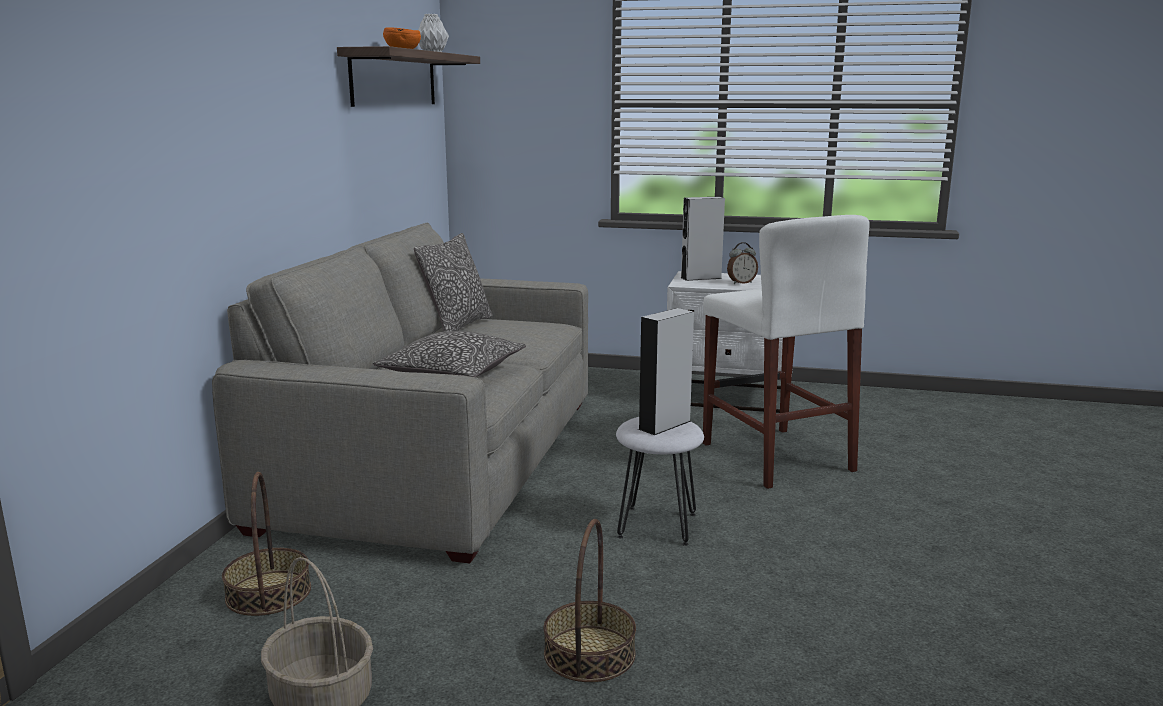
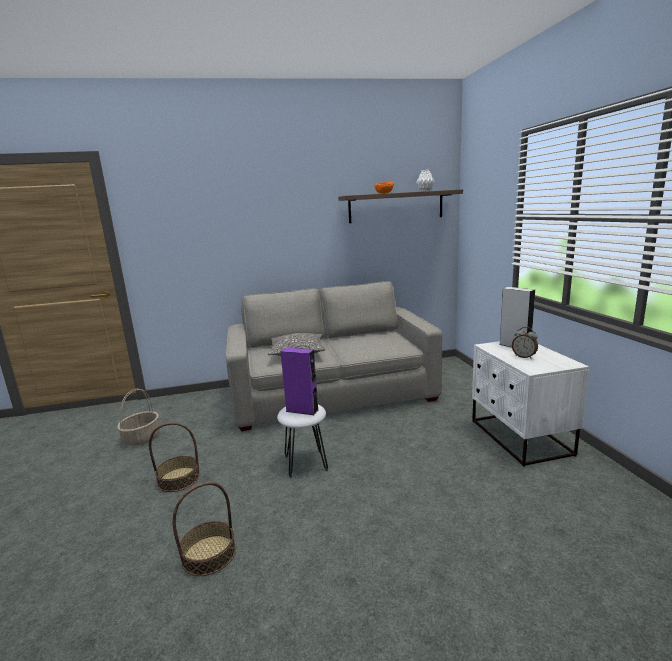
camera: 65 degrees right, 0 degrees up
(268, 593) = (203, 406): basket -> basket (209, 554)
(457, 326) = (369, 335): pillow -> none
(664, 425) = (302, 410): grey speaker -> purple speaker
(776, 456) = (438, 478): white stool -> none

